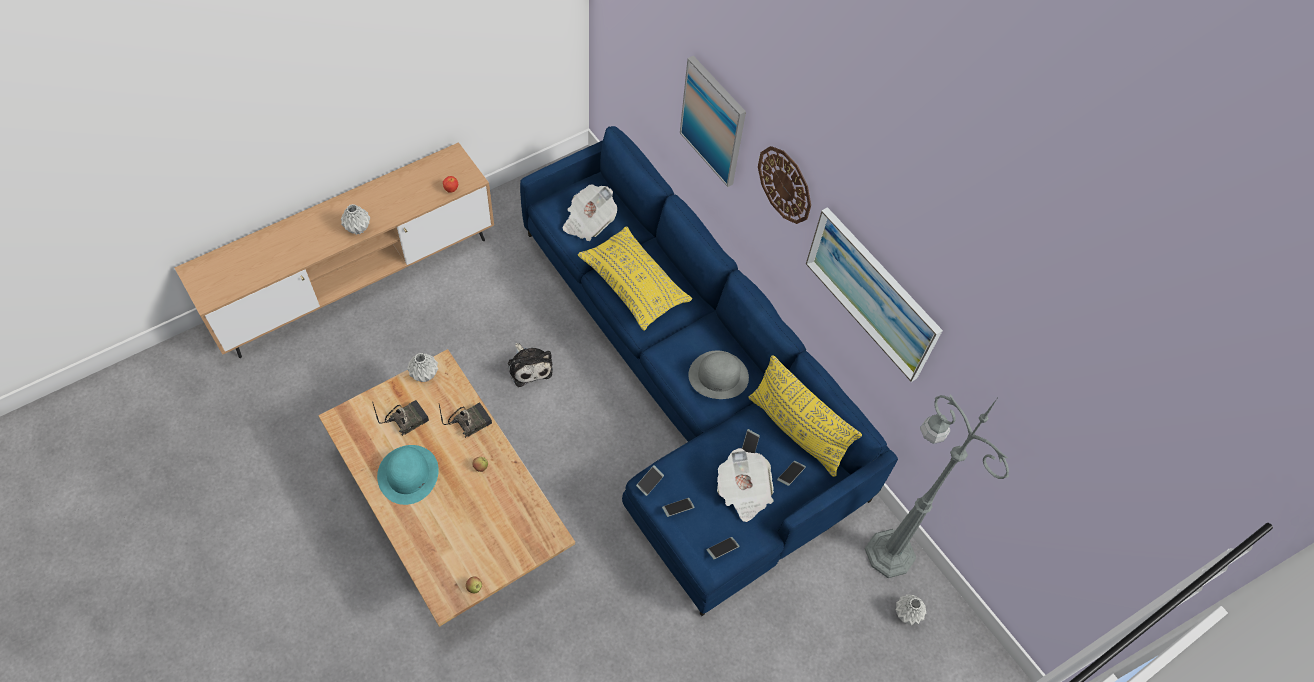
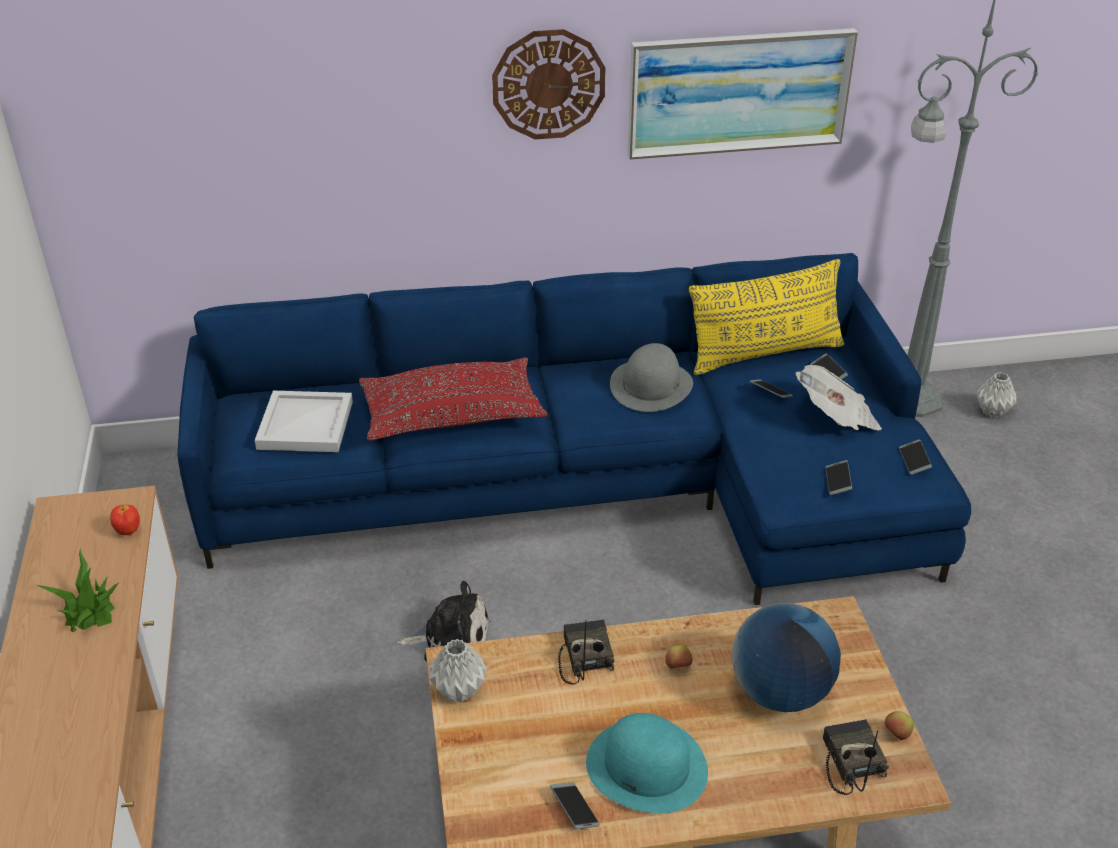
camera: 60 degrees left, 20 degrees down
(357, 229) = (99, 676): grey vase -> none
(395, 203) = (89, 609): none -> potted plant
(407, 419) = (534, 739): radio -> radio (849, 761)
(482, 522) = (779, 692): none -> globe
(588, 222) = (306, 426): newspaper -> white tray
(634, 285) = (452, 416): yellow pillow -> red pillow
(650, 481) = (782, 497): phone -> phone (574, 809)
(713, 121) = (382, 120): picture -> none

